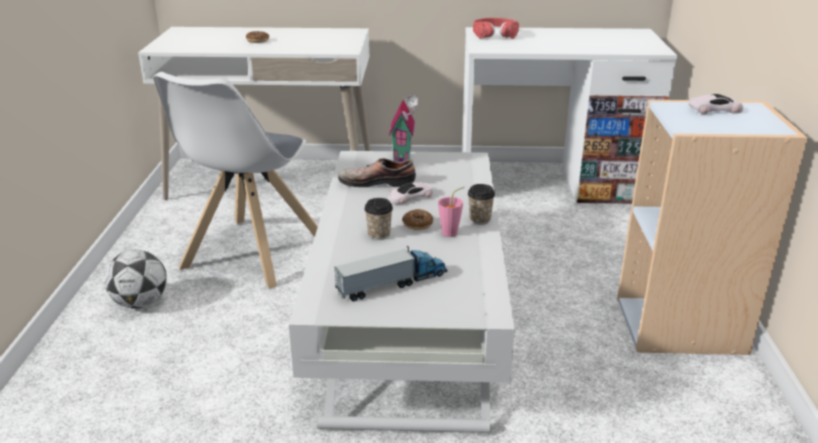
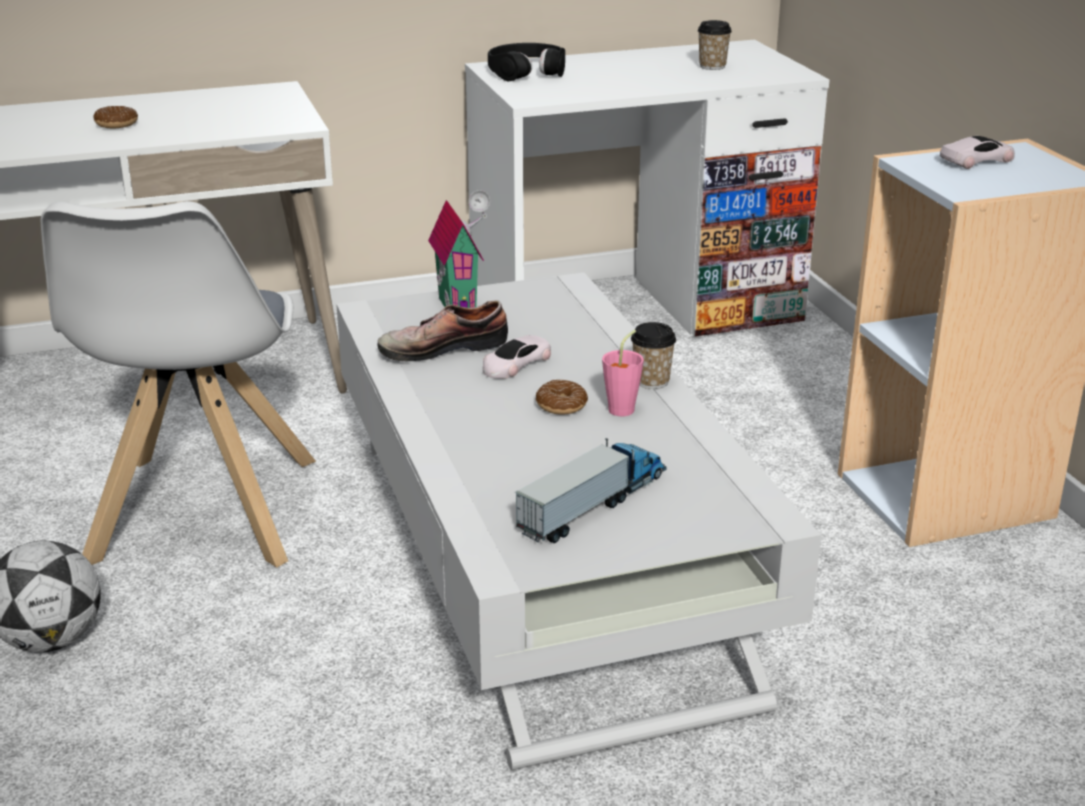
camera: 20 degrees left, 0 degrees up
(379, 235) = (513, 432): cup -> cup (712, 66)
(495, 34) = (526, 72): red headphones -> black headphones

